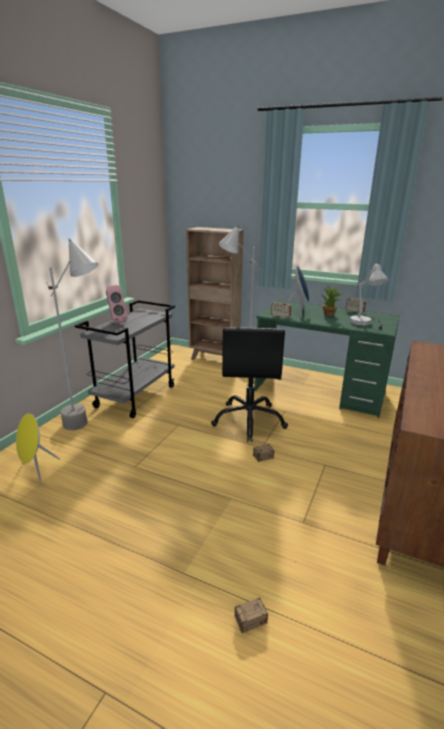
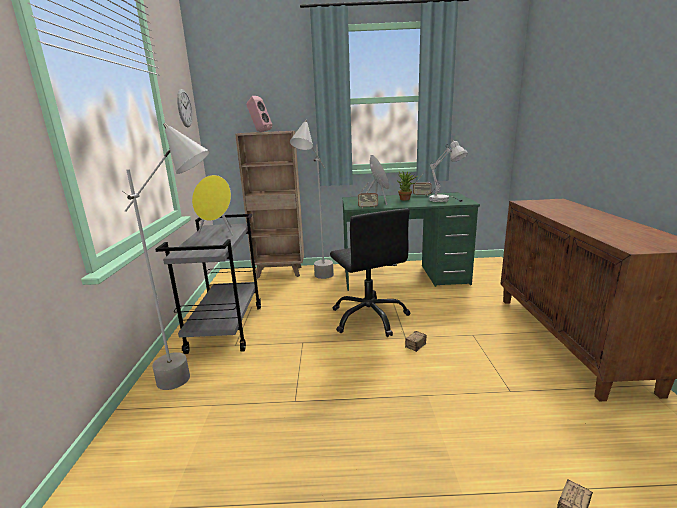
camera: 25 degrees left, 5 degrees down
(36, 469) = (165, 453): yellow speaker -> yellow speaker (218, 233)
(116, 321) = (195, 240): pink speaker -> pink speaker (260, 132)
(149, 203) = (184, 108): none -> wall clock

